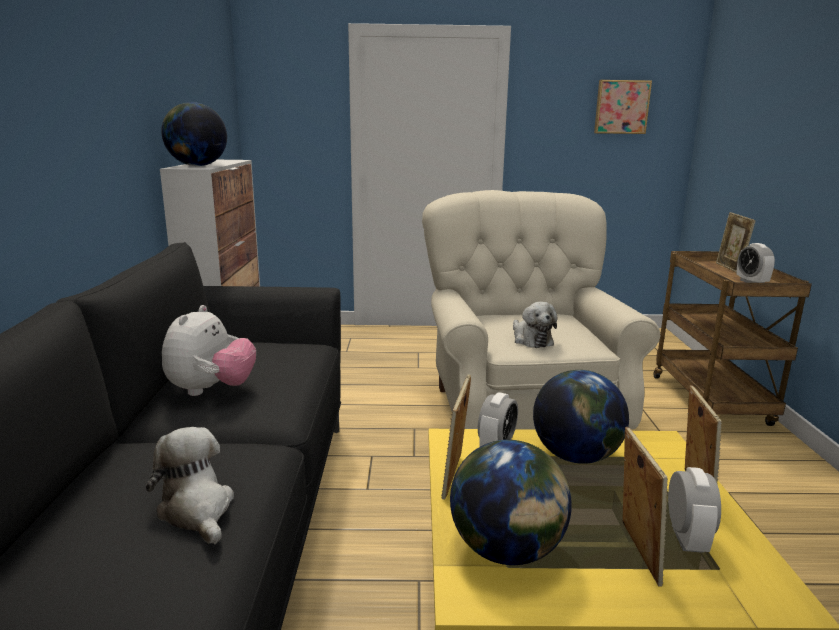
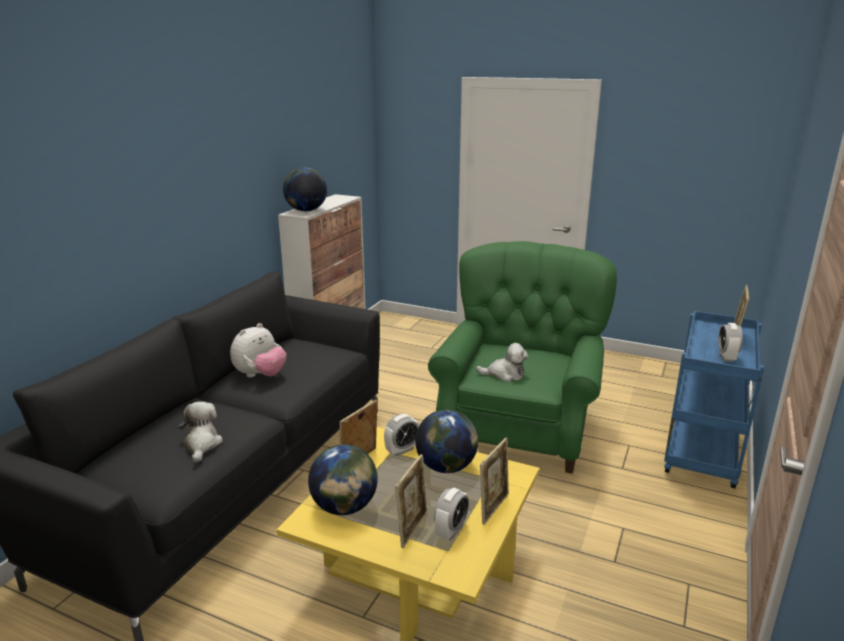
camera: 25 degrees right, 5 degrees up
(518, 413) = (519, 427): beige armchair -> green armchair
(531, 339) = (504, 374): plush toy -> plush toy turned 90 degrees counterclockwise
(621, 107) = (707, 157): picture -> none
(712, 402) = (702, 455): brown cart -> blue cart

